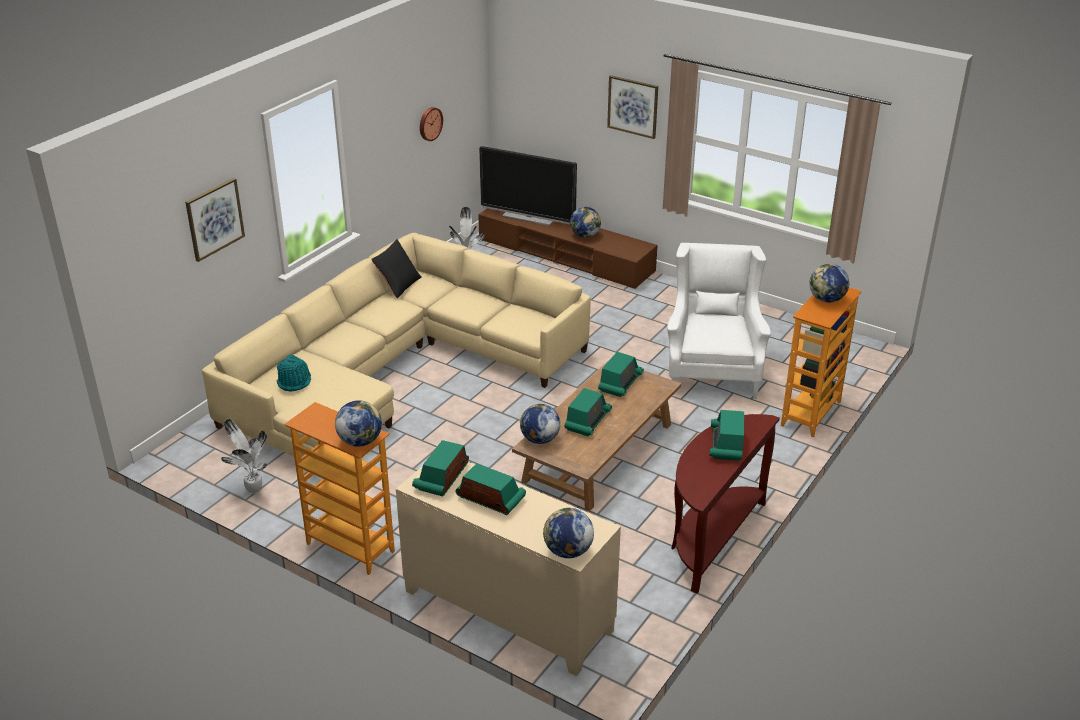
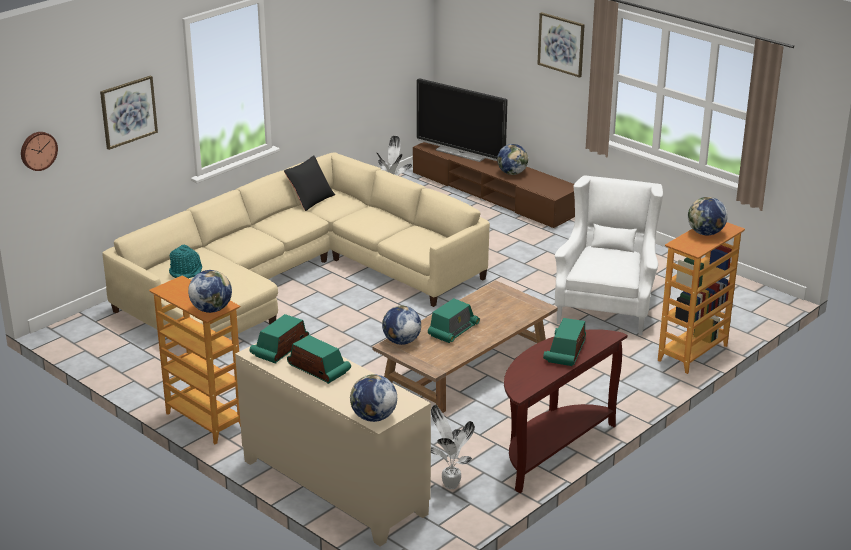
camera: 10 degrees right, 5 degrees down
(253, 489) = (131, 365): potted plant -> potted plant (450, 484)
(429, 123) = (363, 49): wall clock -> wall clock (38, 150)
(620, 383) = (497, 302): radio -> none

